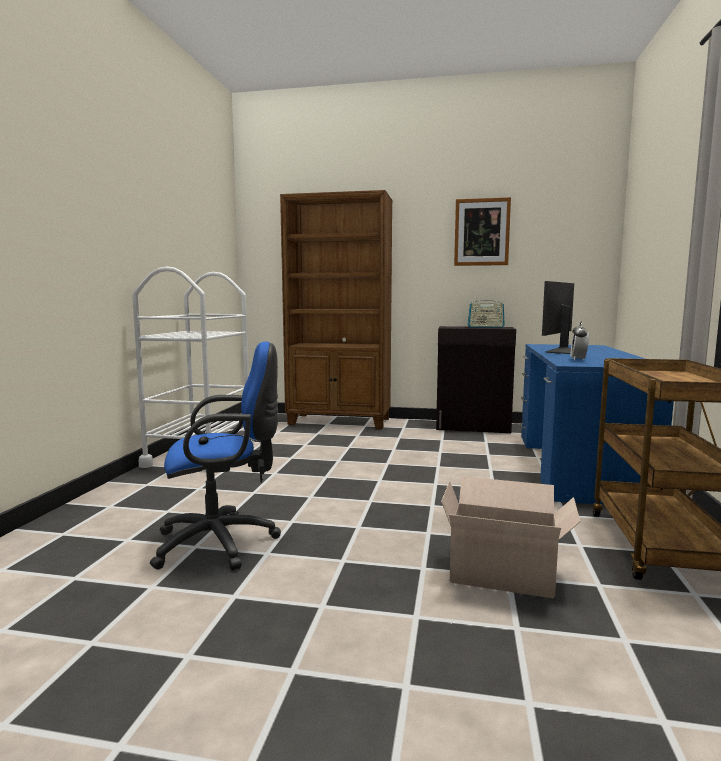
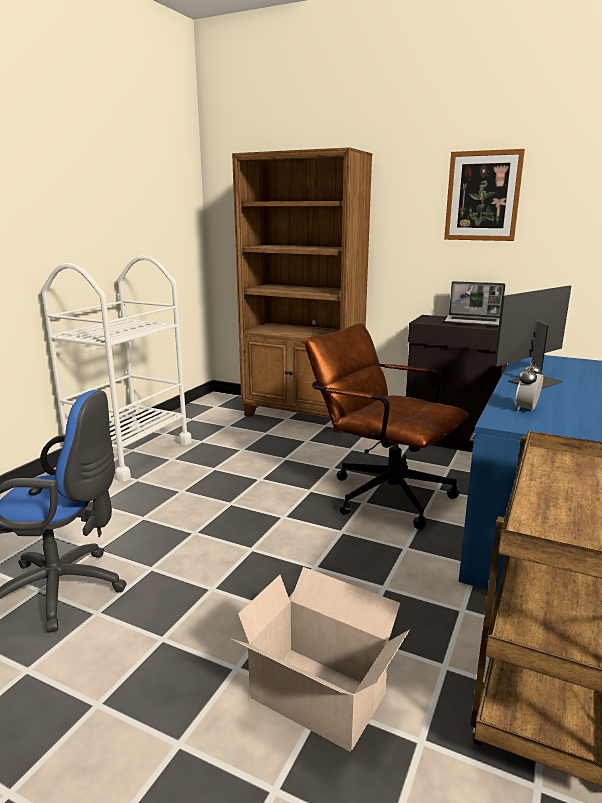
camera: 15 degrees right, 10 degrees up
(446, 460) = (381, 493): none -> brown office chair
(485, 327) = (474, 322): radio -> laptop

